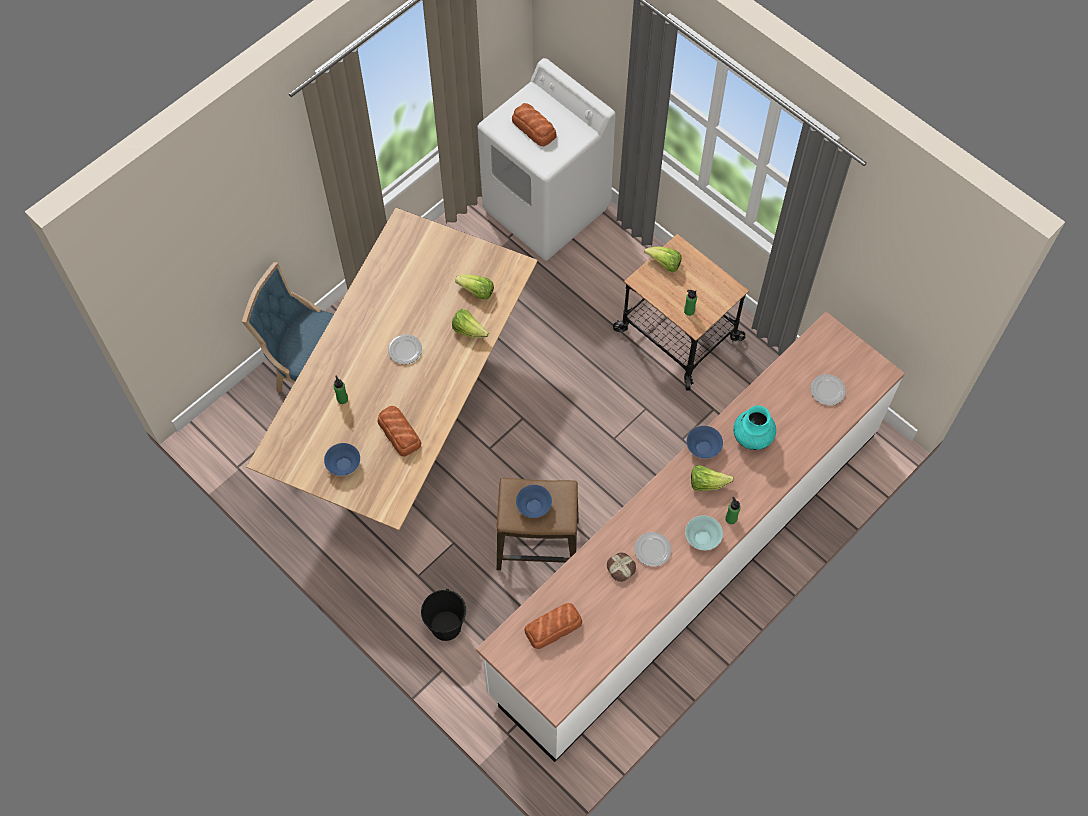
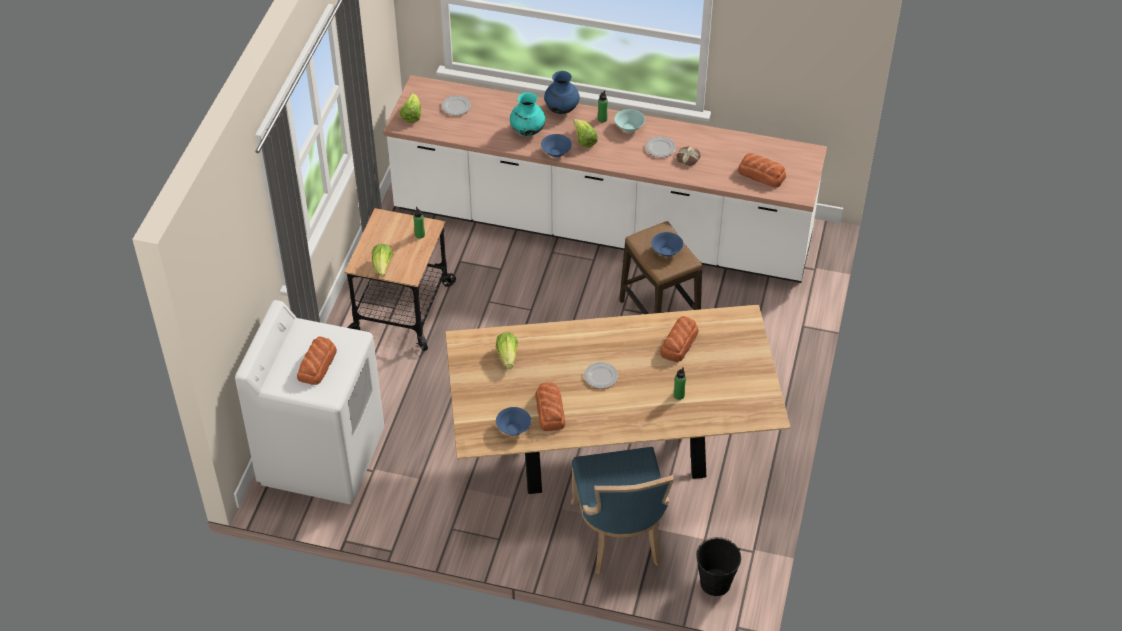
camera: 120 degrees left, 15 degrees down
(343, 465) = (735, 364): blue bowl -> blue bowl (514, 429)
(396, 294) = (550, 410): none -> bread
(445, 626) = (769, 340): black bucket -> black bucket (715, 583)
(469, 330) = (549, 344): lettuce -> lettuce (411, 115)
(769, 487) = (561, 109): none -> blue vase

